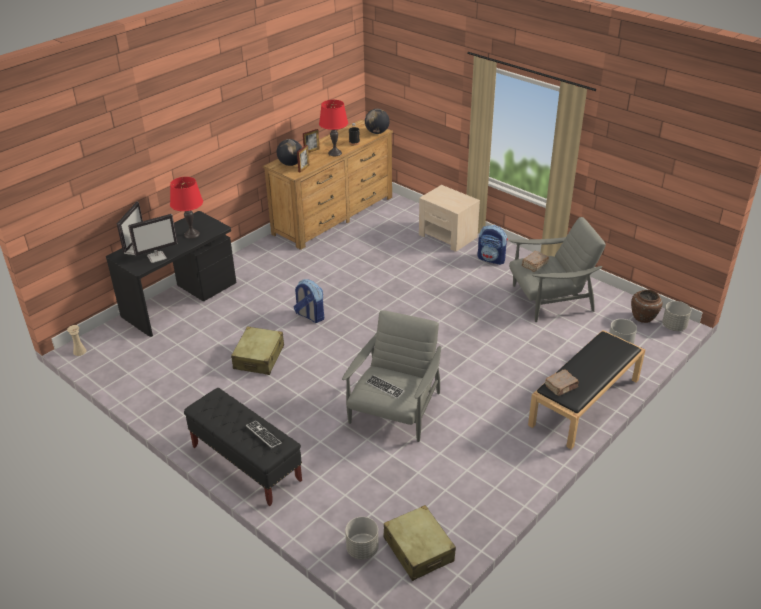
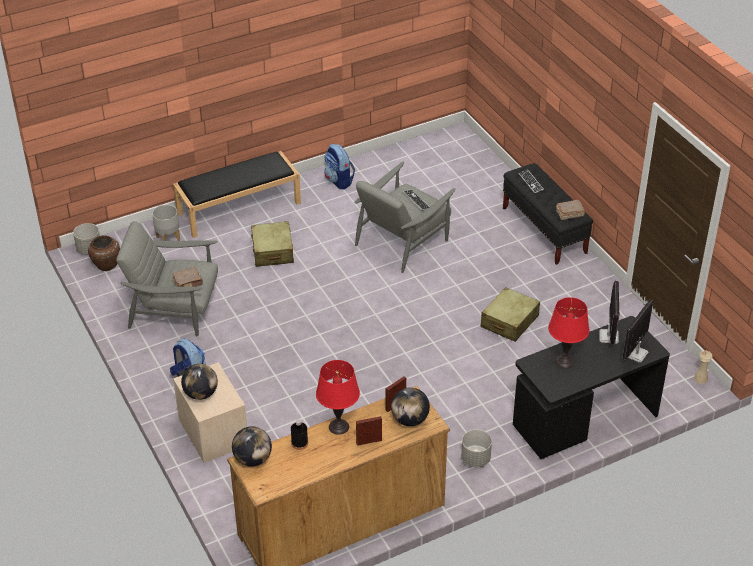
camera: 160 degrees left, 5 degrees up
(157, 257) = (608, 336): monitor -> monitor turned 105 degrees clockwise
(310, 316) = (440, 357): backpack -> backpack (339, 181)
(362, 549) = (474, 160): grey planter -> grey planter (475, 459)
(418, 549) = (436, 151): beige suitcase -> beige suitcase (272, 251)
(453, 196) = (201, 394): none -> globe
(561, 387) = (274, 166): brown book -> brown book (569, 214)

